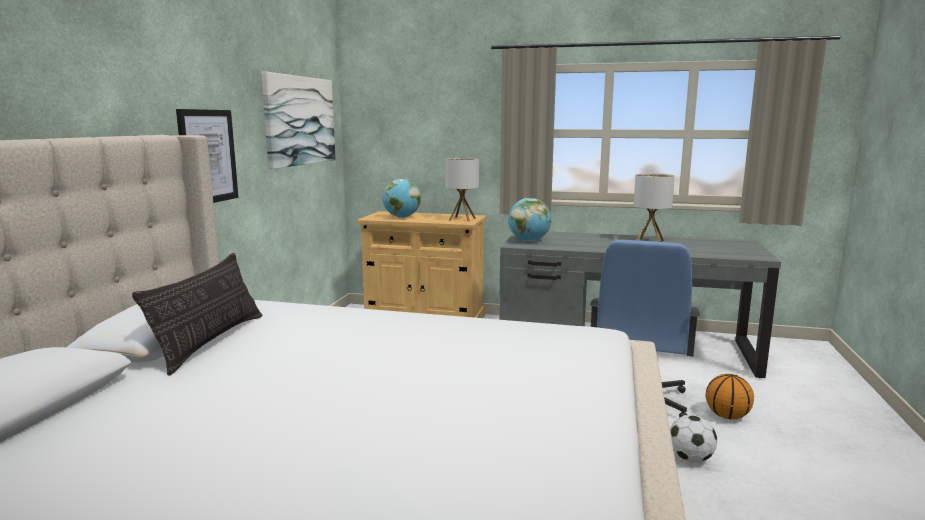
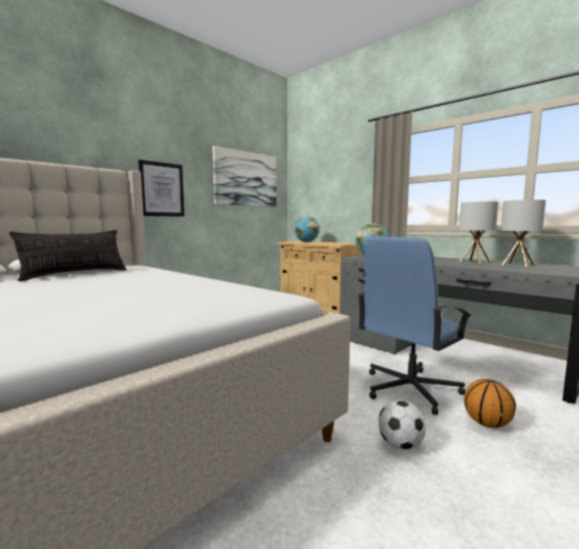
camera: 30 degrees right, 5 degrees down
(462, 219) = (341, 243): table lamp -> table lamp (517, 265)

